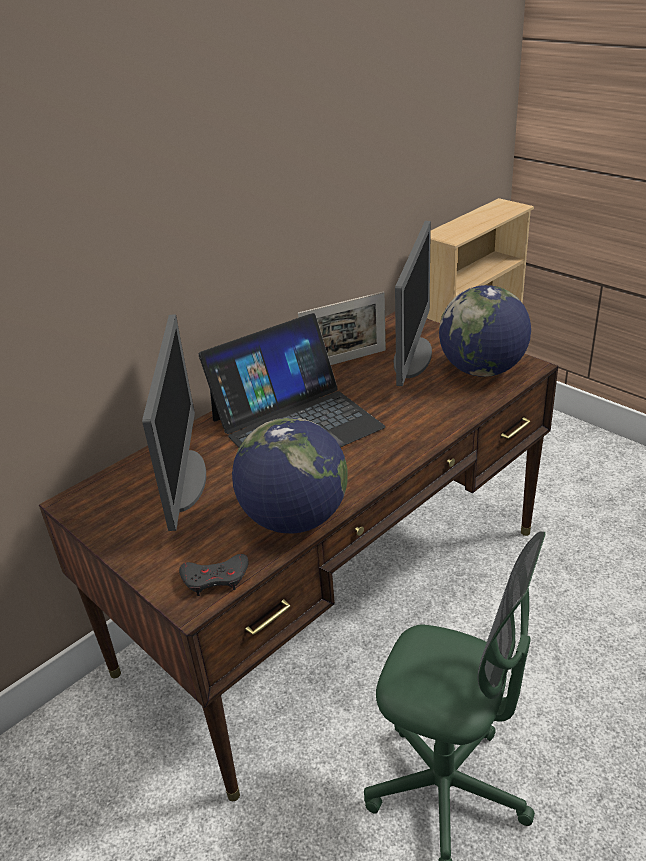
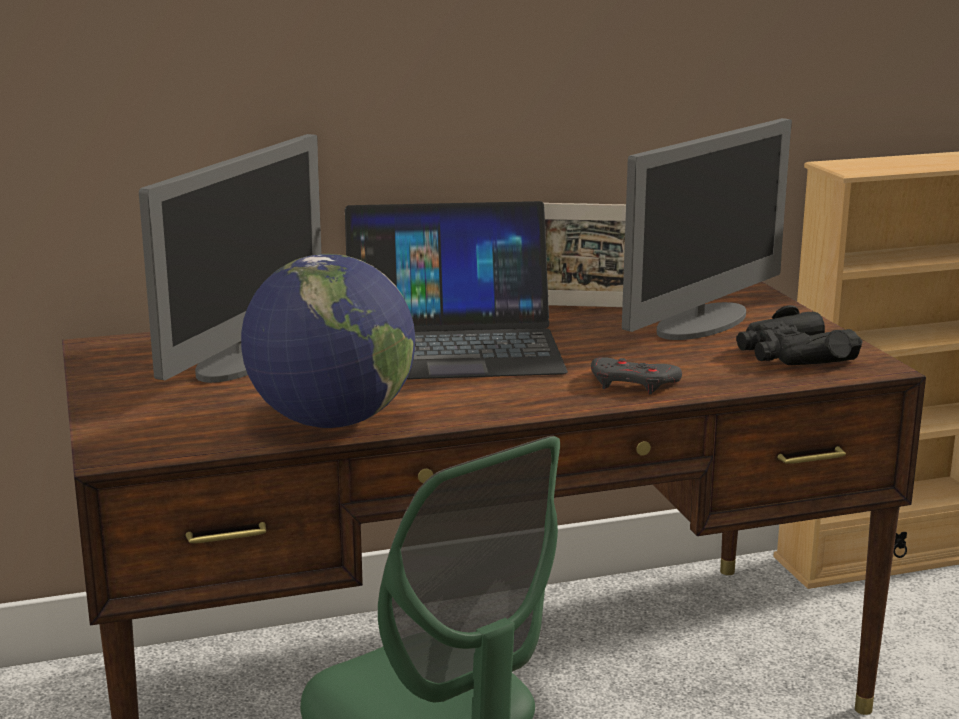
camera: 25 degrees right, 15 degrees down
(215, 578) = (168, 443): grey game controller -> grey game controller (633, 383)
(482, 370) = (792, 355): globe -> black binoculars

